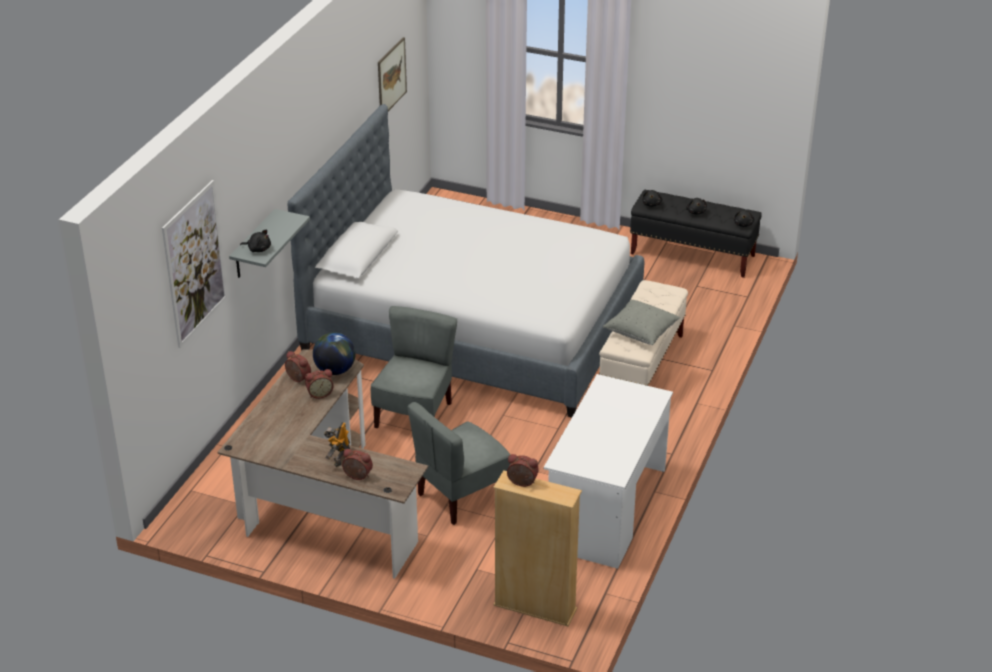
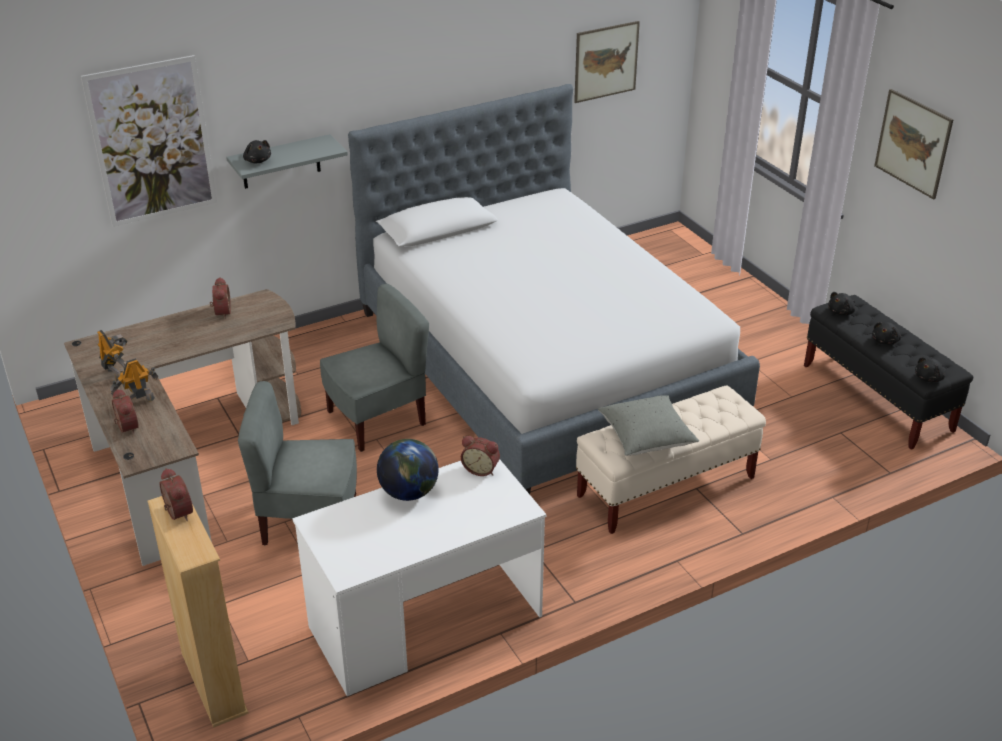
camera: 40 degrees right, 0 degrees up
(293, 450) = (117, 374): none -> toy robot
(319, 393) = (218, 334): alarm clock -> alarm clock (481, 469)
(335, 370) = (262, 320): globe -> globe (409, 492)
(672, 70) = (913, 143): none -> picture

